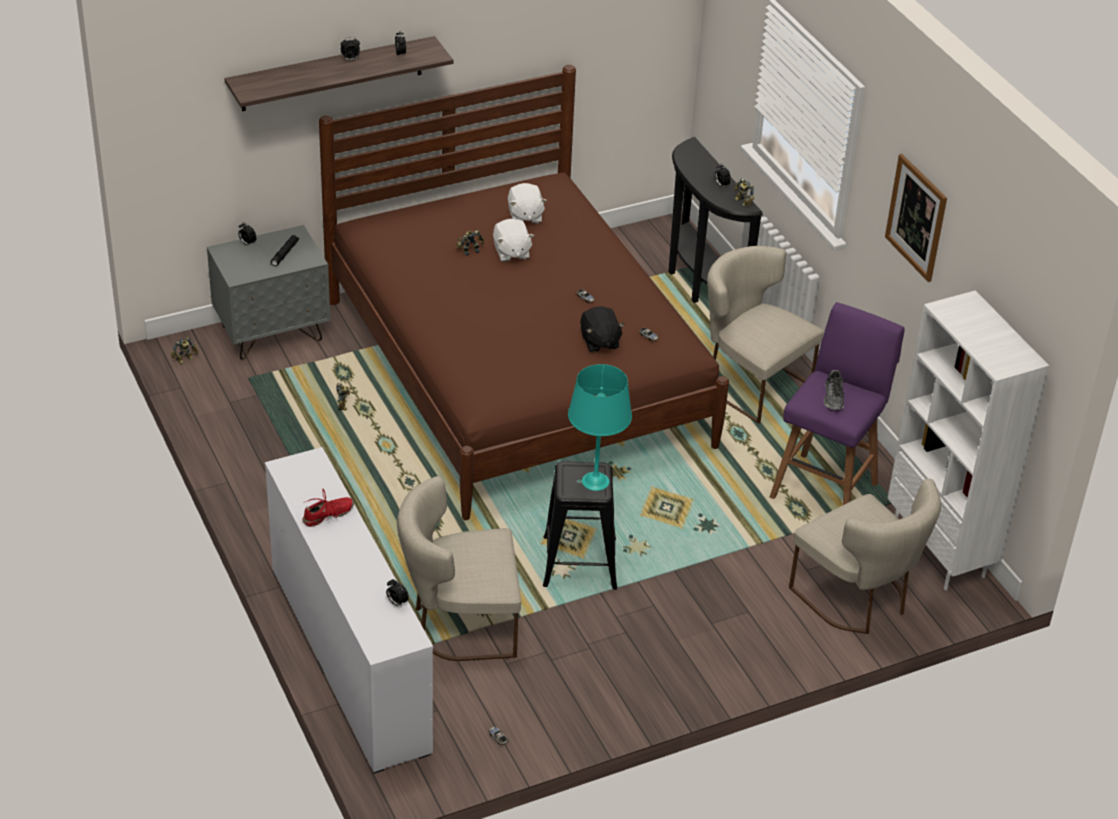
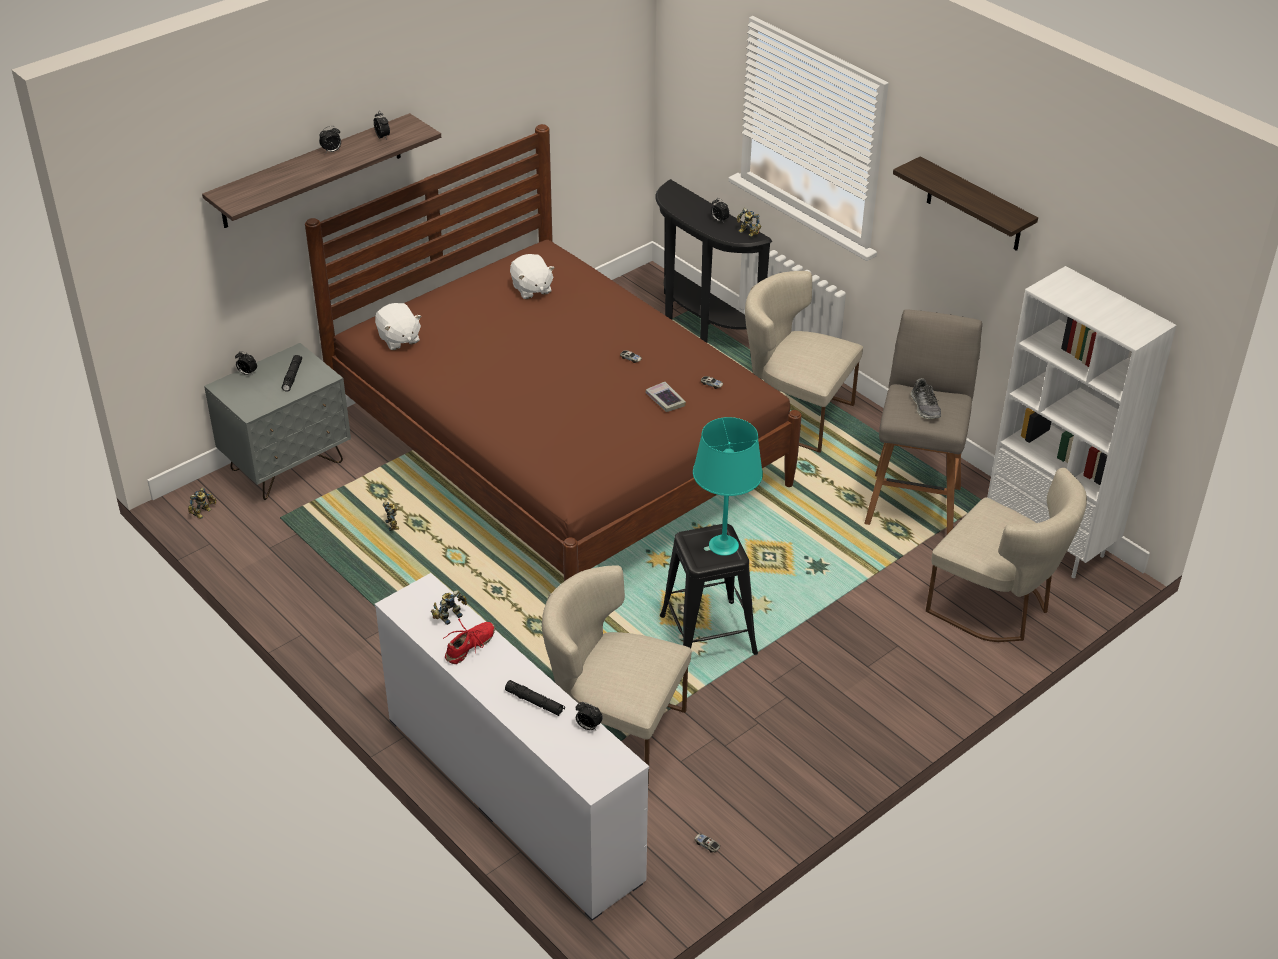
camera: 15 degrees left, 0 degrees up
(361, 572) = (534, 702): none -> black flashlight
(459, 625) = (613, 731): beige chair -> beige chair turned 45 degrees clockwise
(469, 250) = (490, 334): toy robot -> toy robot (449, 616)
(511, 252) = (534, 328): white plush toy -> white plush toy (398, 339)
(599, 342) = (665, 400): black plush toy -> book
(825, 488) = (913, 503): purple stool -> grey stool
(916, 217) = (974, 205): picture -> shelf

